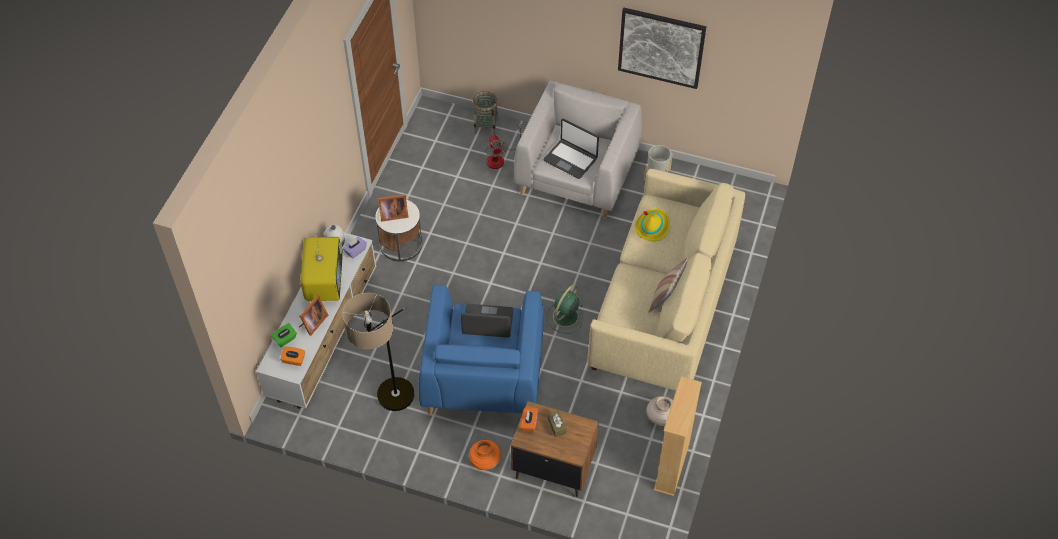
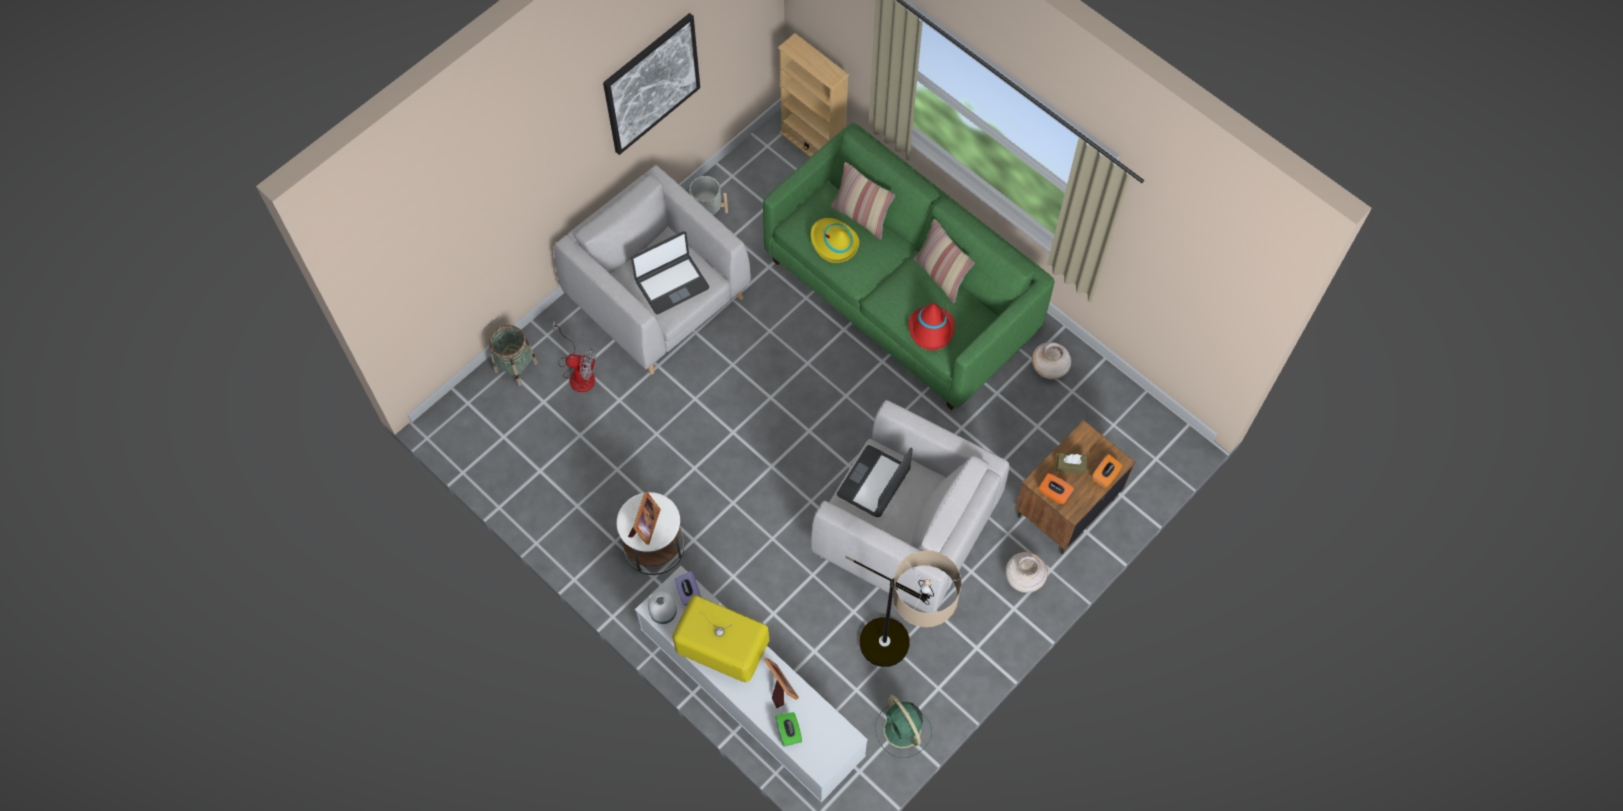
camera: 65 degrees left, 10 degrees up
(294, 360) = (827, 733): orange tissue box -> orange tissue box (1105, 475)
(483, 377) = (906, 531): blue armchair -> grey armchair
(485, 461) = (1024, 578): orange vase -> beige vase
(565, 317) = (864, 406): green fan -> green fan (903, 731)
(619, 307) = (931, 330): none -> red hat
(663, 306) = (901, 296): beige sofa -> green sofa
(672, 467) = (1117, 387): beige bookcase -> beige bookcase (813, 146)
(683, 235) = (861, 217): none -> pillow

